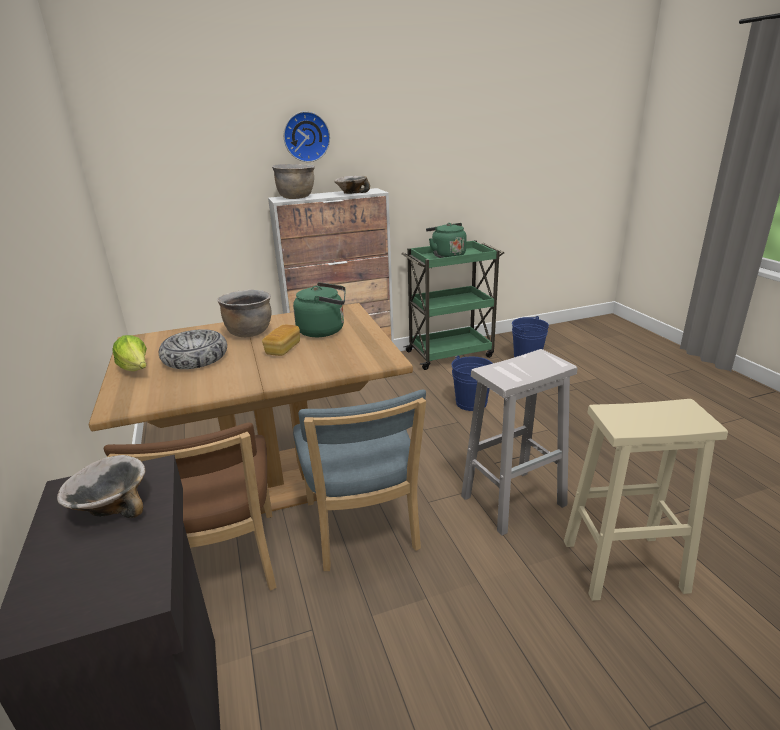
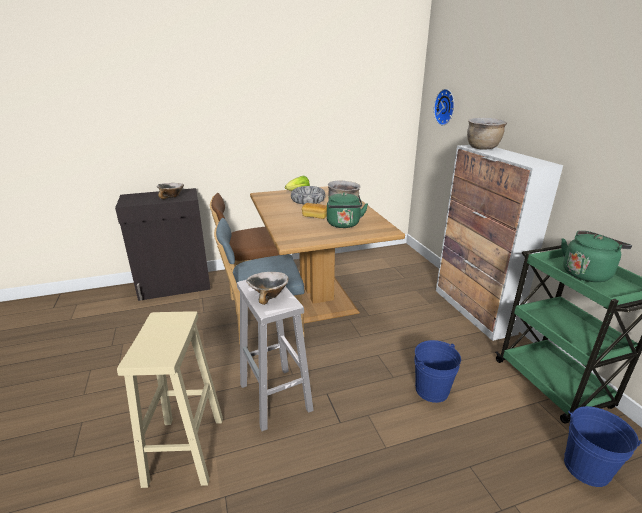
camera: 90 degrees right, 0 degrees up
(306, 137) = (524, 98): wall clock -> wall clock (446, 107)
(351, 193) = (517, 158): bowl -> bowl (268, 295)

